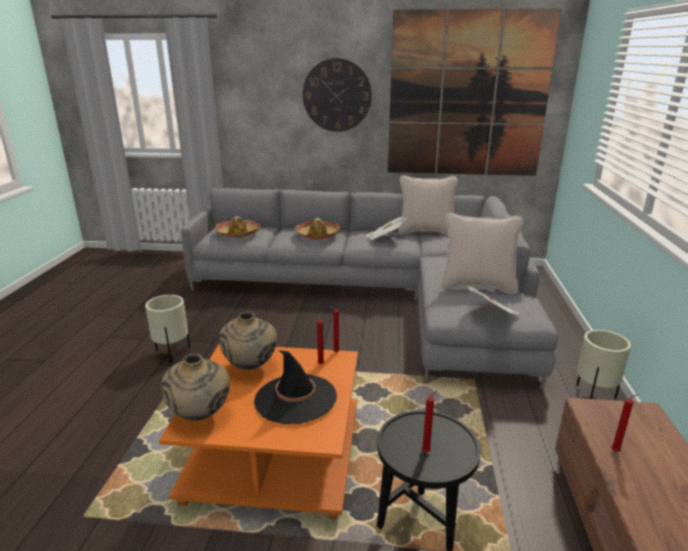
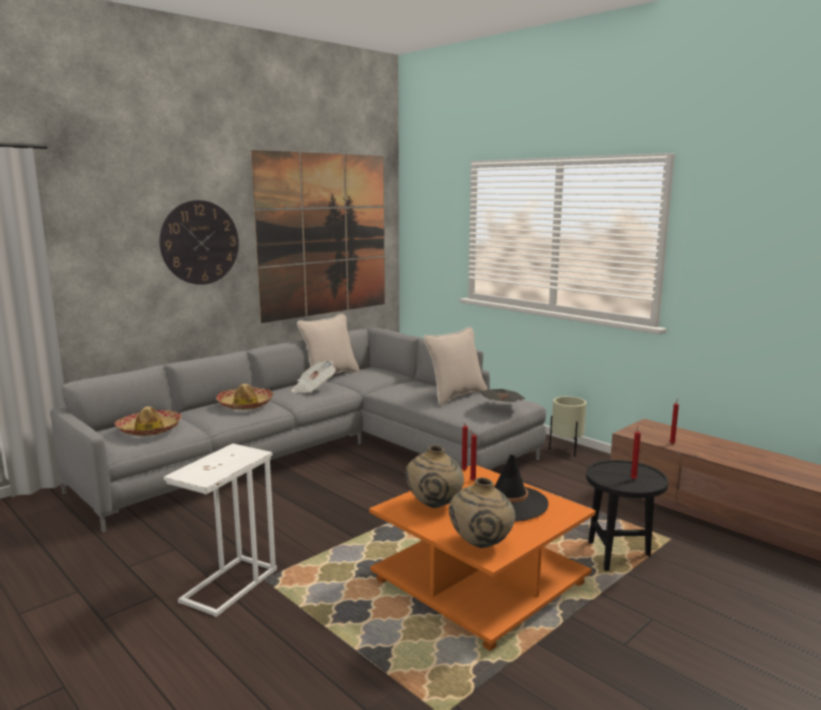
camera: 50 degrees left, 10 degrees down
(173, 354) = (229, 585): beige planter -> white side table

